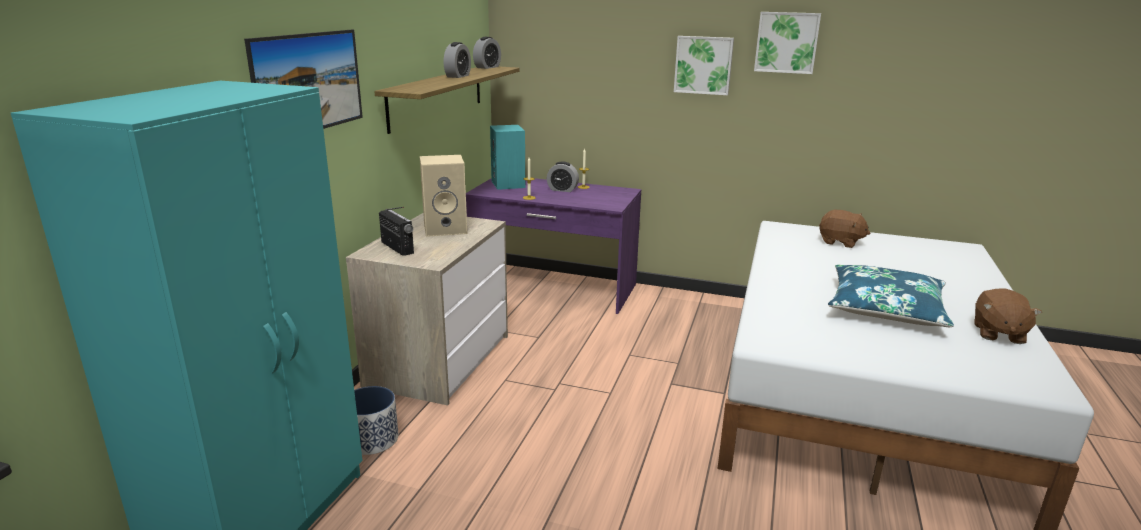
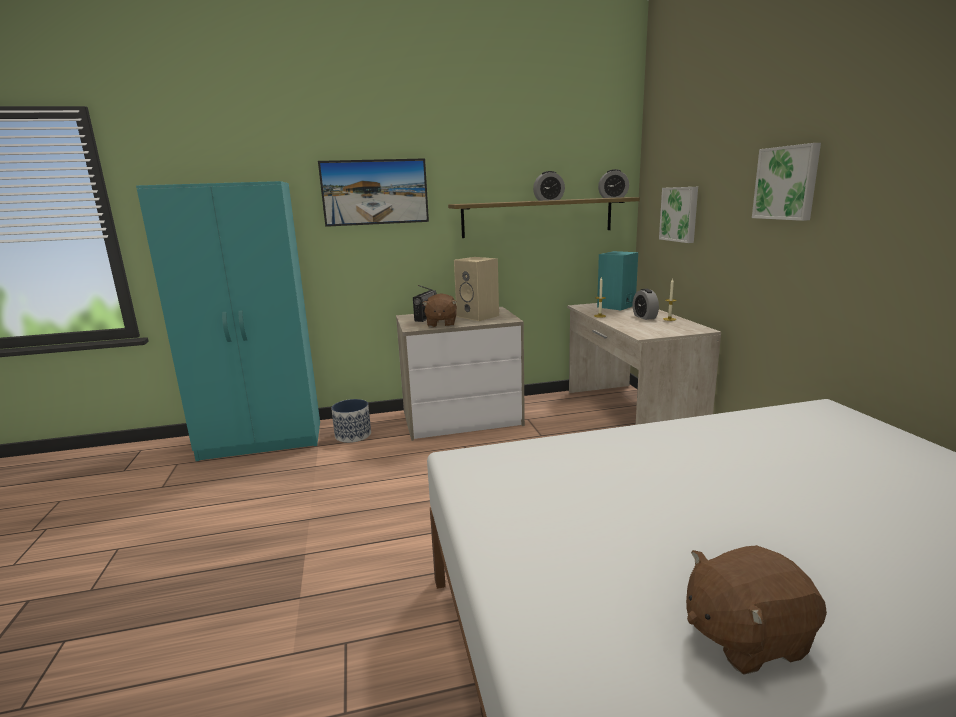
camera: 60 degrees right, 5 degrees down
(553, 288) = (629, 413): purple desk -> beige desk
(786, 42) = (884, 139): picture -> picture (680, 214)
(840, 242) = (869, 450): brown plush toy -> brown plush toy (441, 324)
(885, 308) = (672, 515): blue pillow -> none

